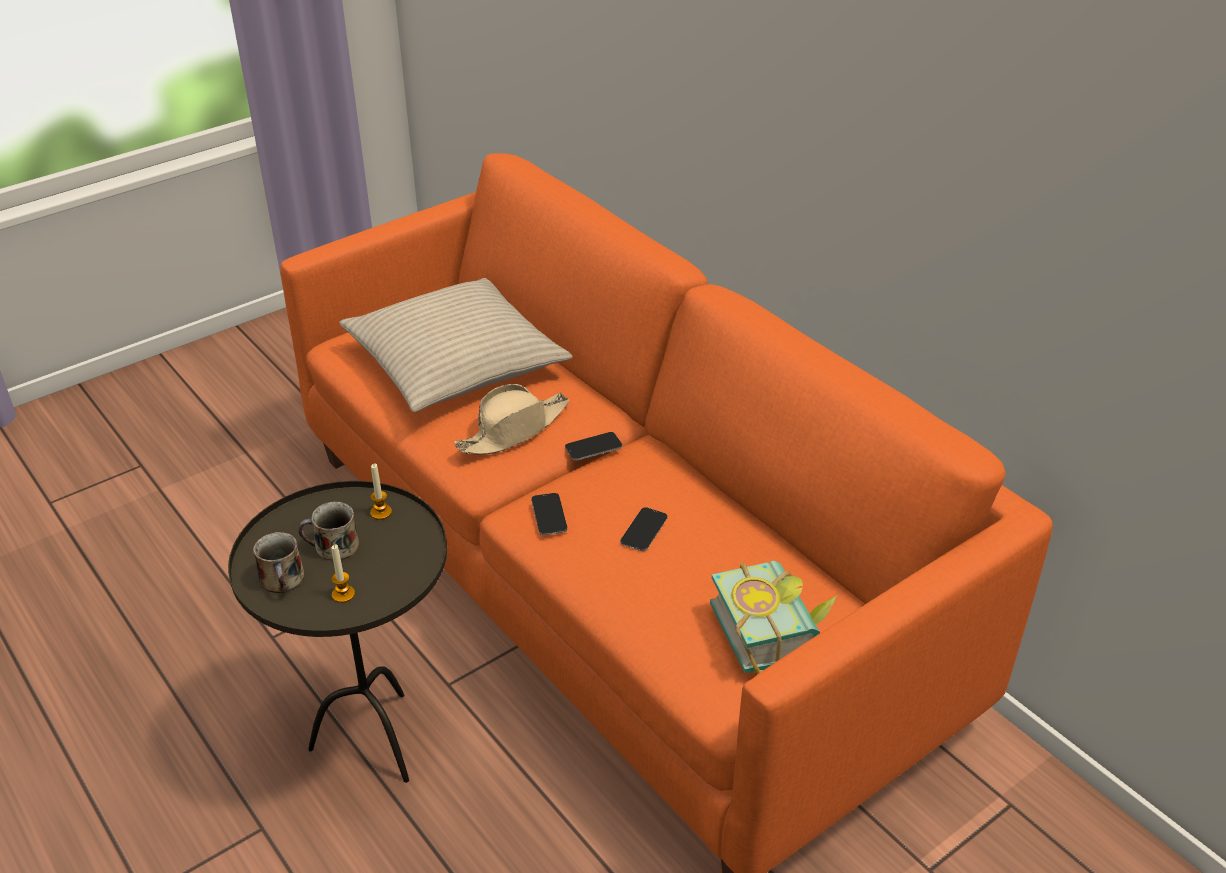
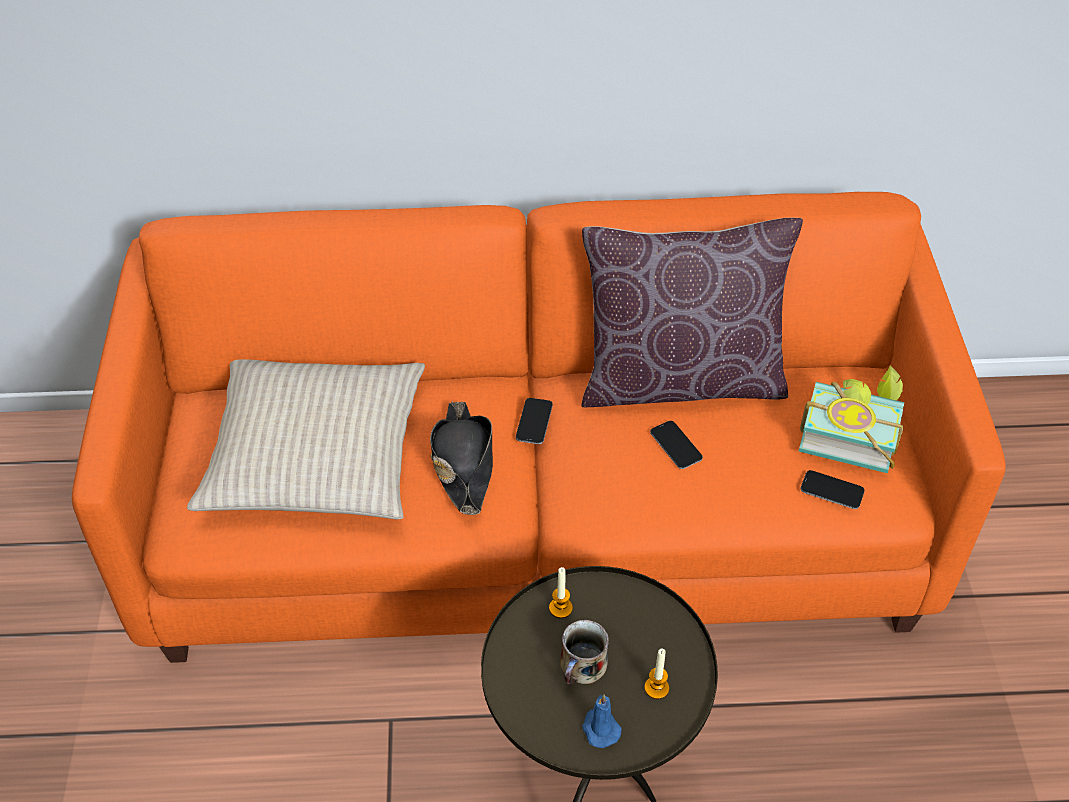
camera: 55 degrees left, 10 degrees up
(283, 579) = (600, 728): mug -> blue candle
(514, 430) = (463, 463): beige hat -> black hat
(549, 515) = (602, 498): phone -> phone (832, 490)
(723, 503) = (680, 379): none -> brown pillow

